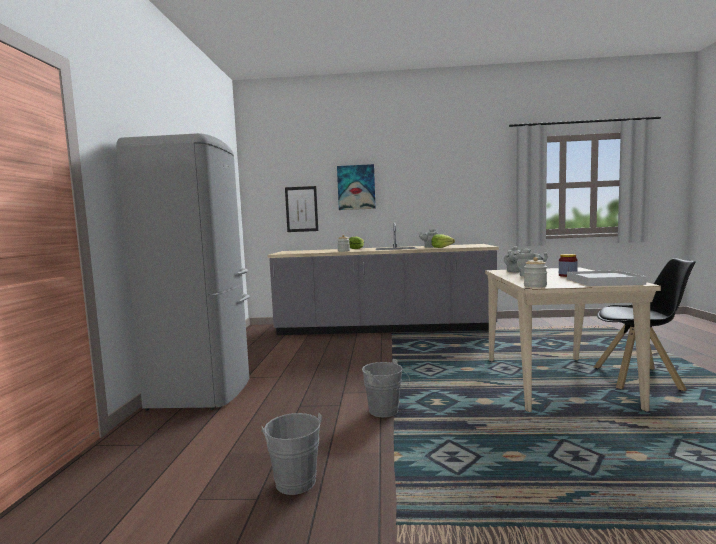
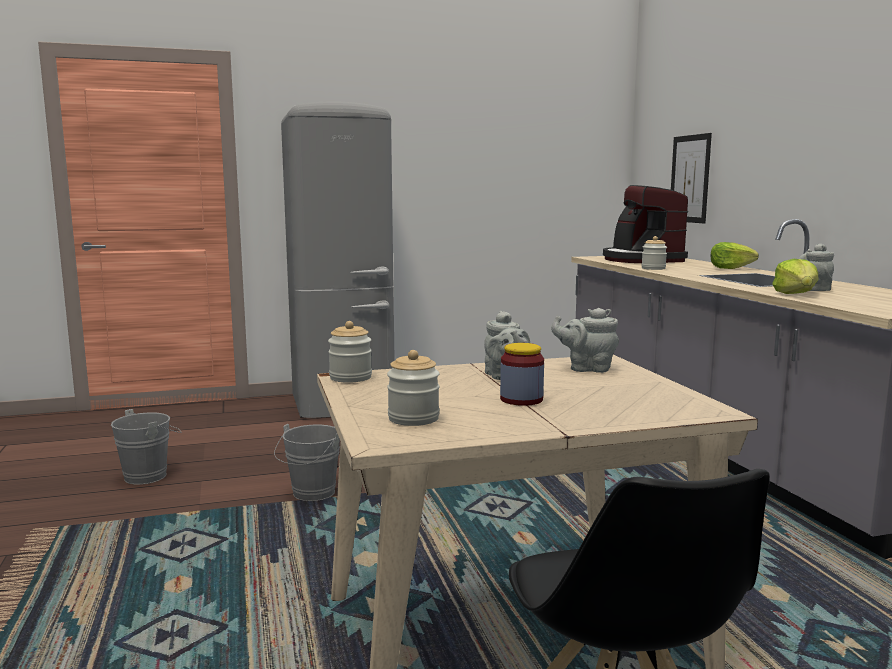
camera: 70 degrees right, 5 degrees up
(305, 251) = (641, 260): none -> coffee machine
(356, 187) = (767, 133): picture -> none
(604, 281) = (413, 418): white tray -> jar

